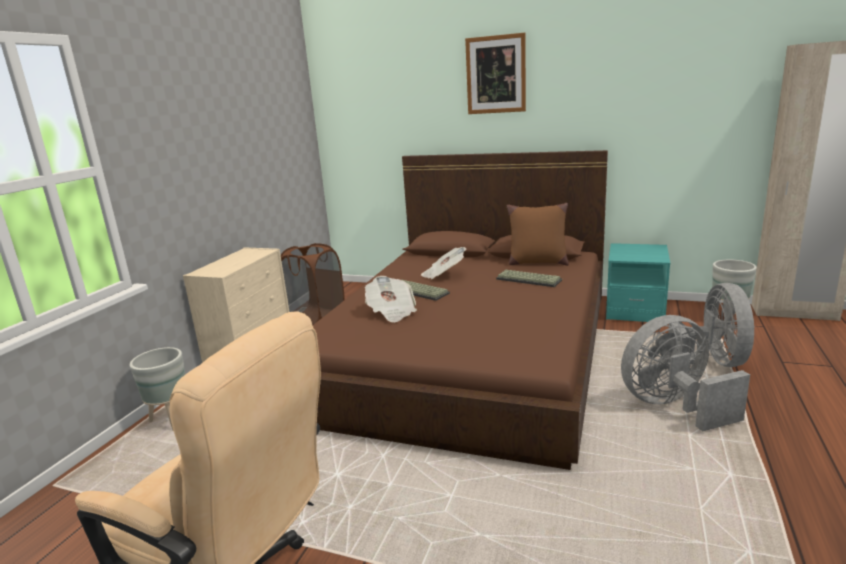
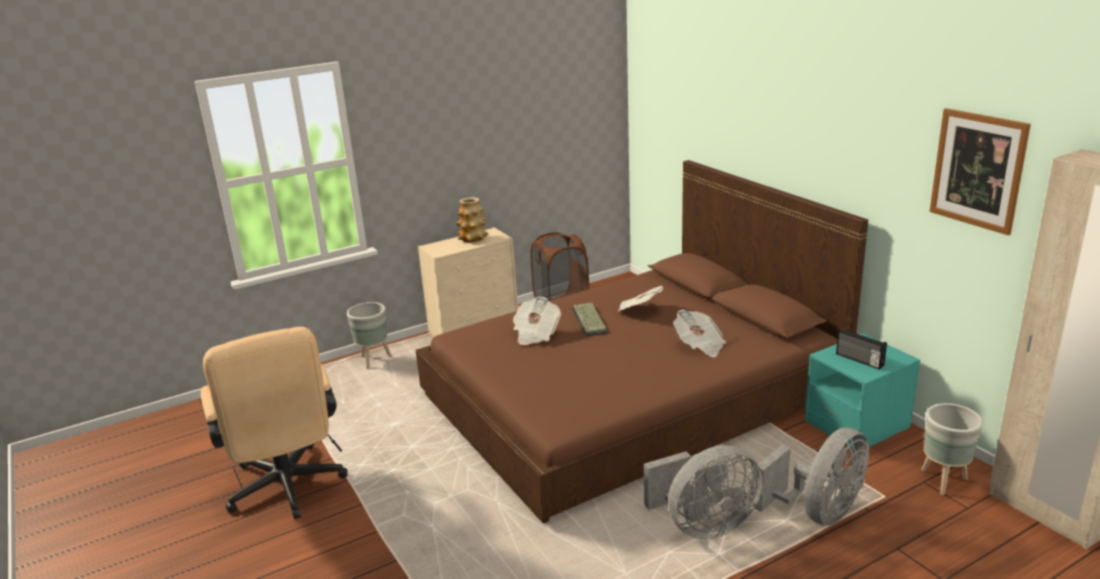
camera: 40 degrees right, 5 degrees up
(238, 257) = (473, 239): none -> vase
(496, 75) = (776, 94): picture -> picture (978, 170)
(529, 279) = (699, 345): keyboard -> newspaper
(537, 262) = (745, 328): brown pillow -> none
(640, 254) = (859, 360): none -> radio
(673, 406) = (704, 526): grey fan -> grey fan turned 135 degrees clockwise

